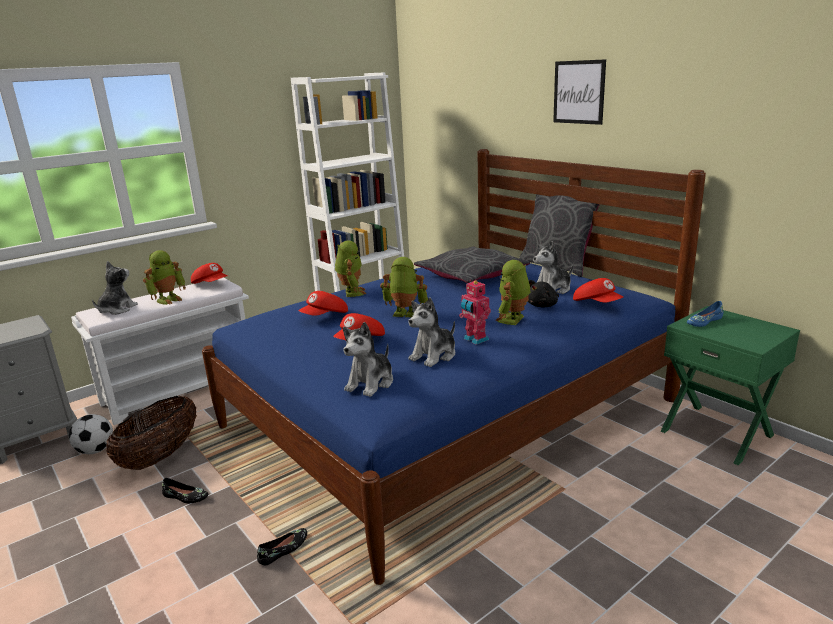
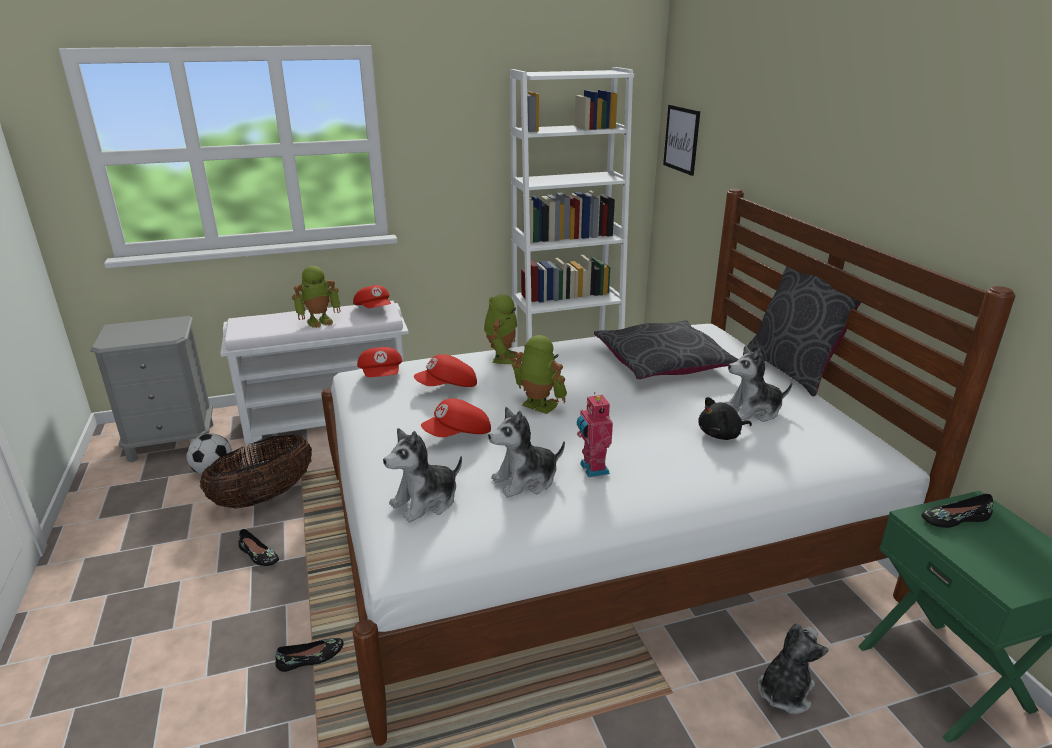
camera: 20 degrees right, 5 degrees up
(117, 309) = (264, 324): plush toy -> plush toy (784, 691)
(448, 413) = (590, 532): blue bed -> white bed
(513, 320) = (664, 449): toy robot -> none
(579, 92) = (864, 133): picture -> picture (681, 139)
(597, 304) = (799, 451): red cap -> red cap (382, 376)
(703, 321) = (953, 518): blue shoe -> black shoe

